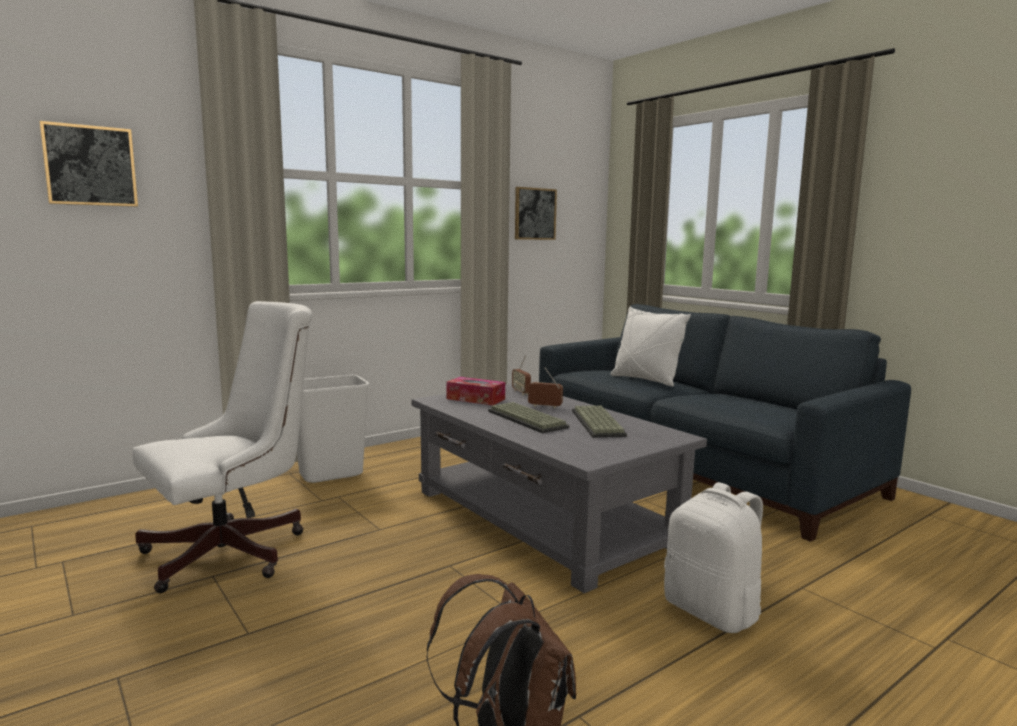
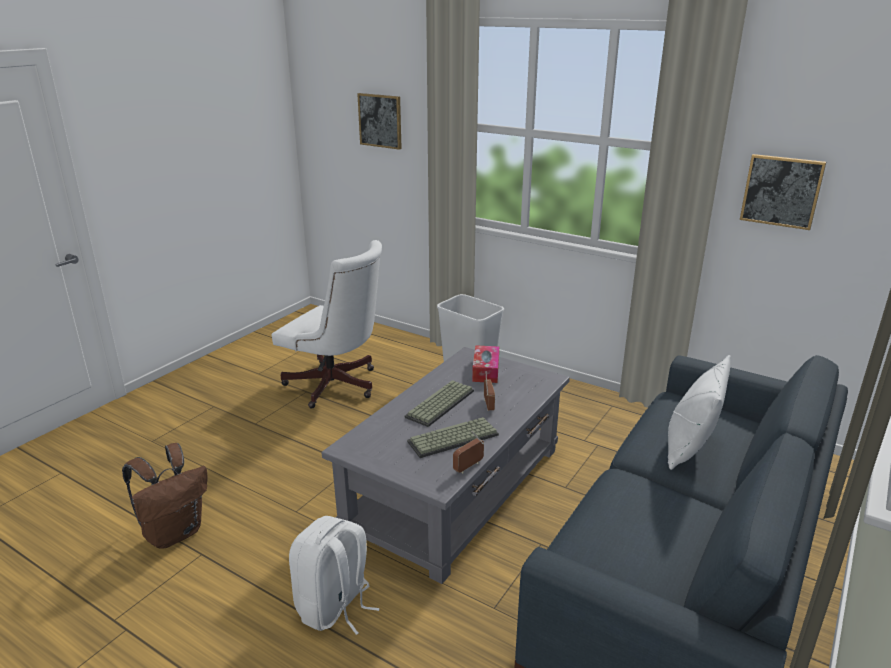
camera: 70 degrees right, 15 degrees up
(521, 392) = (529, 385): radio -> radio (468, 467)

